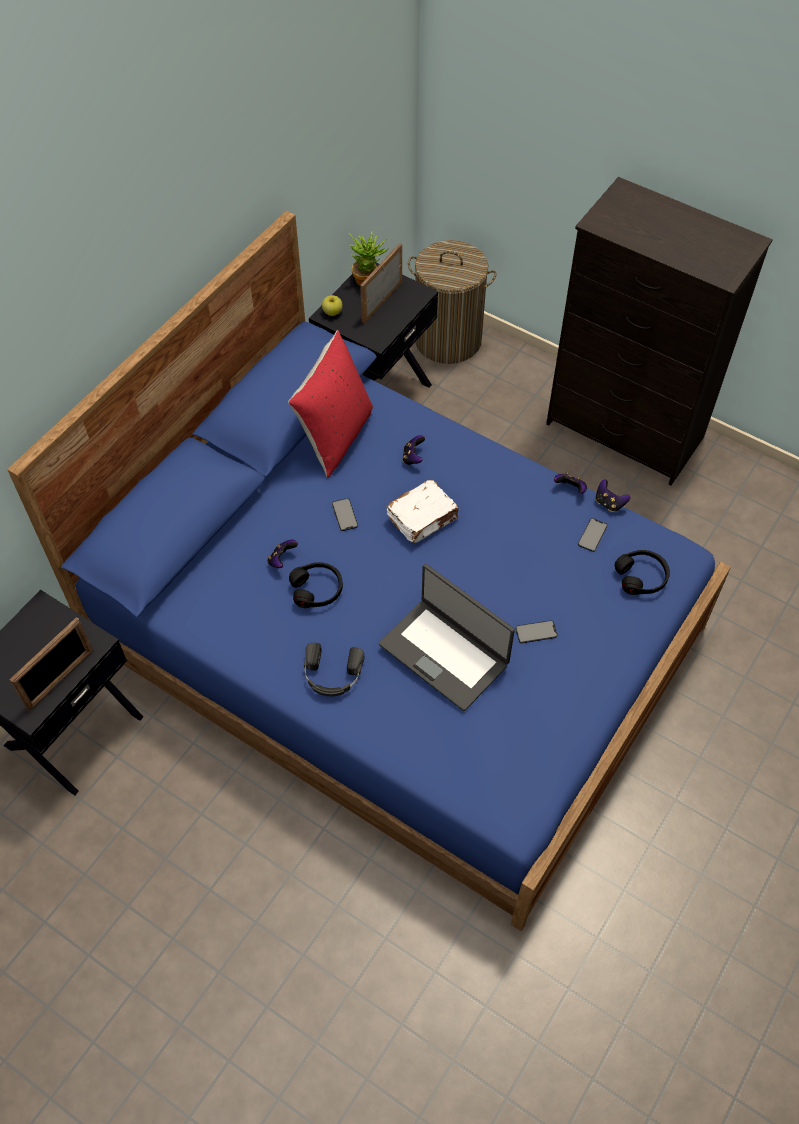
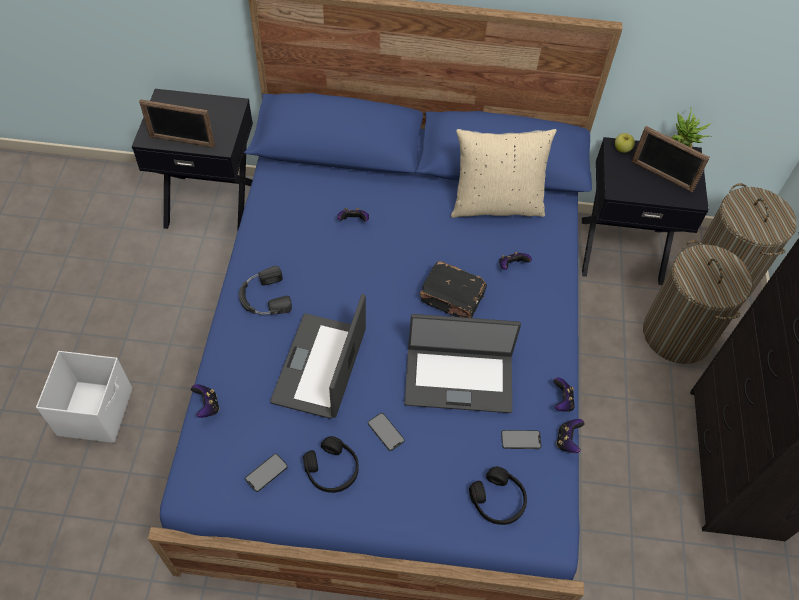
camera: 60 degrees right, 0 degrees up
(289, 950) = (96, 411): none -> white storage box
(317, 589) = (338, 254): black headphones -> black headphones (332, 469)
(335, 436) = (496, 204): red pillow -> beige pillow
(344, 515) = (422, 243): phone -> phone (266, 472)
(381, 301) = (661, 176): picture frame -> picture frame turned 150 degrees counterclockwise
(423, 518) = (452, 298): white book -> black book
(434, 771) = (207, 406): none -> game controller
(487, 402) = (677, 334): none -> laundry basket
(510, 552) = (458, 378): none -> laptop

